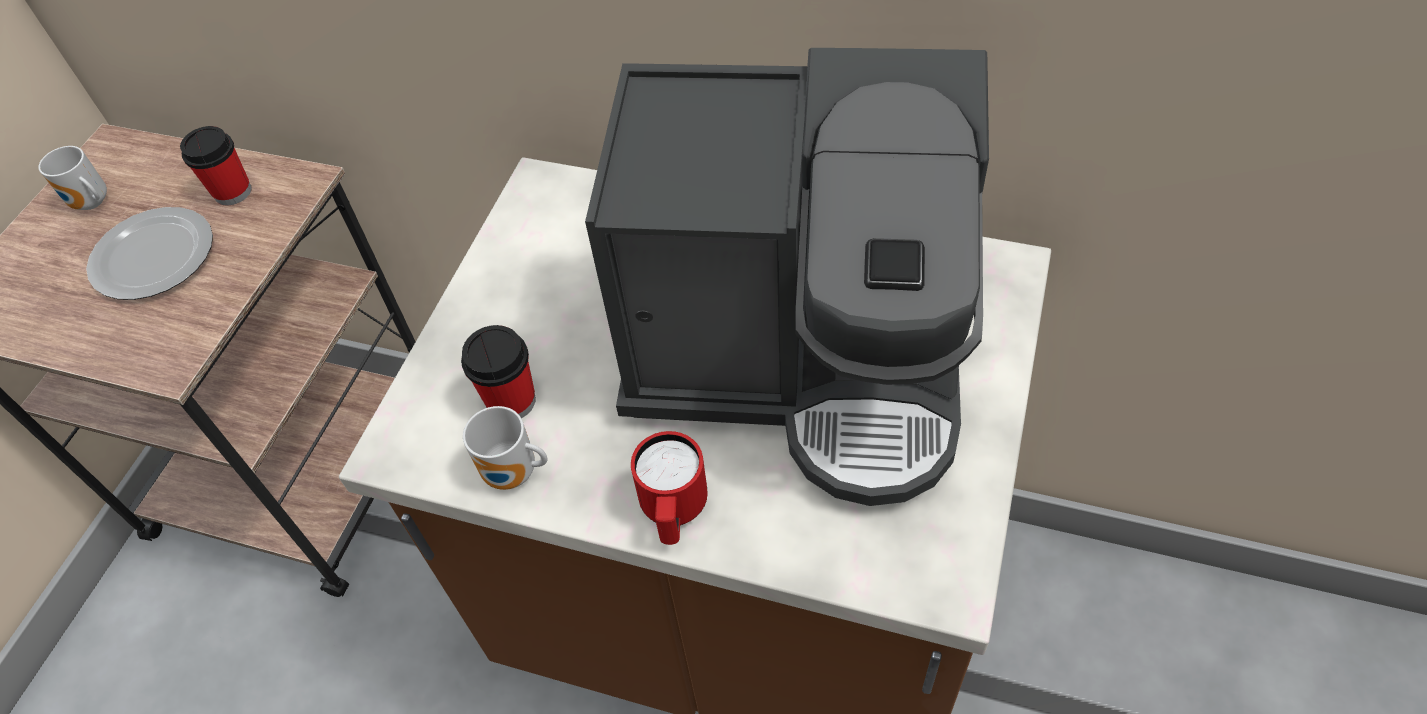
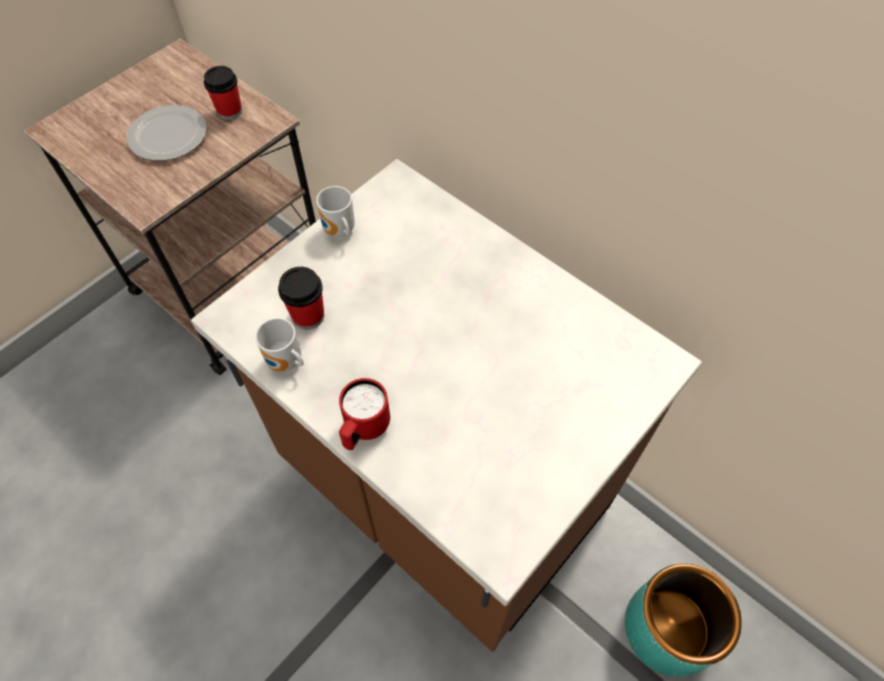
camera: 20 degrees right, 5 degrees up
(92, 204) = (150, 89): mug -> mug (339, 232)
(802, 359) = (495, 366): coffee machine -> none
(1119, 648) = (669, 629): none -> turquoise planter

